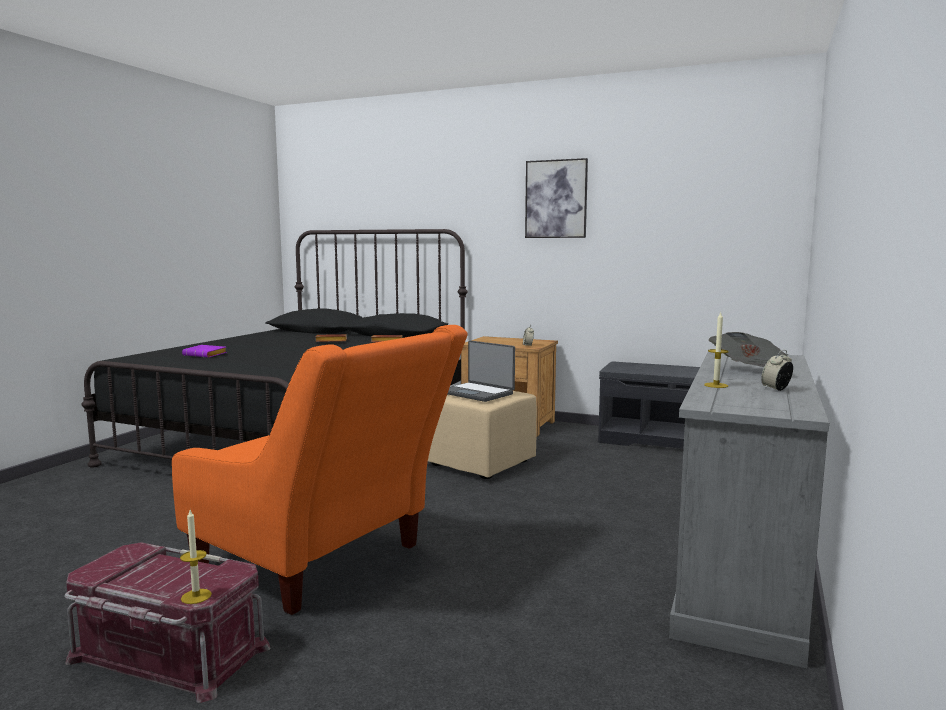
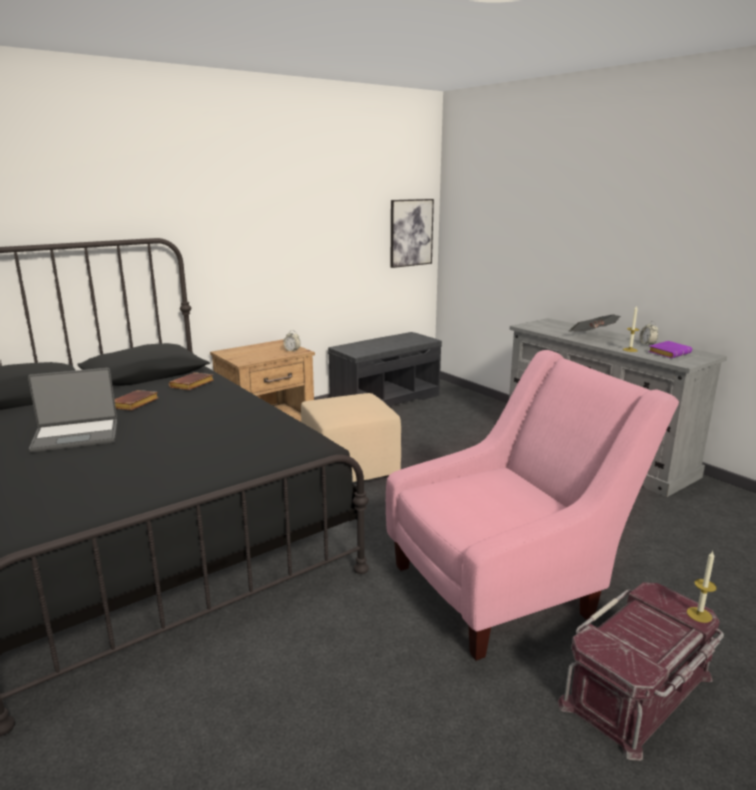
camera: 60 degrees left, 10 degrees up
(206, 355) = (101, 476): purple book -> purple book (668, 353)
(325, 563) = (508, 584): orange armchair -> pink armchair
(478, 393) = (355, 406): laptop -> laptop (76, 436)
(556, 199) = (268, 201): picture -> picture (411, 233)

